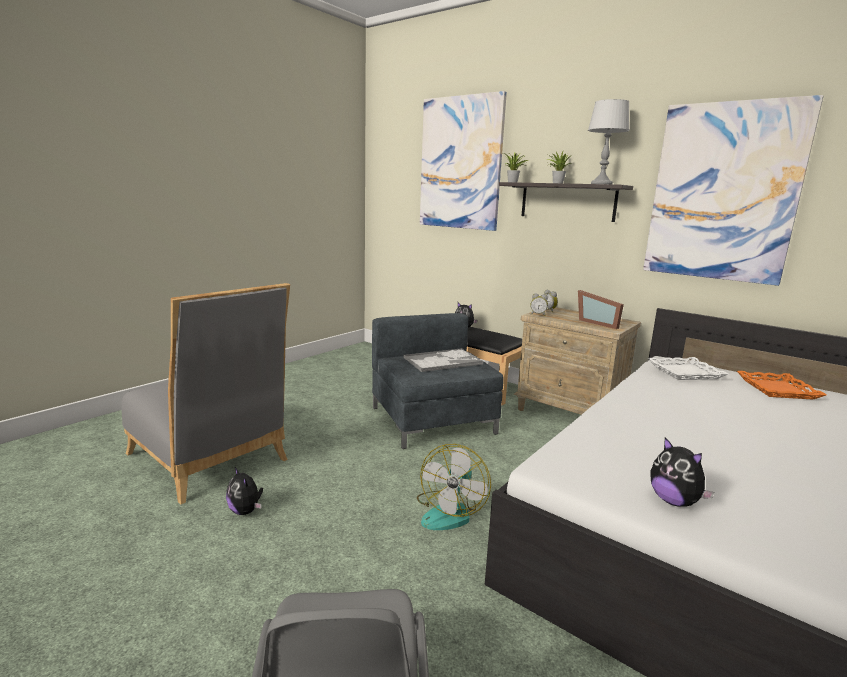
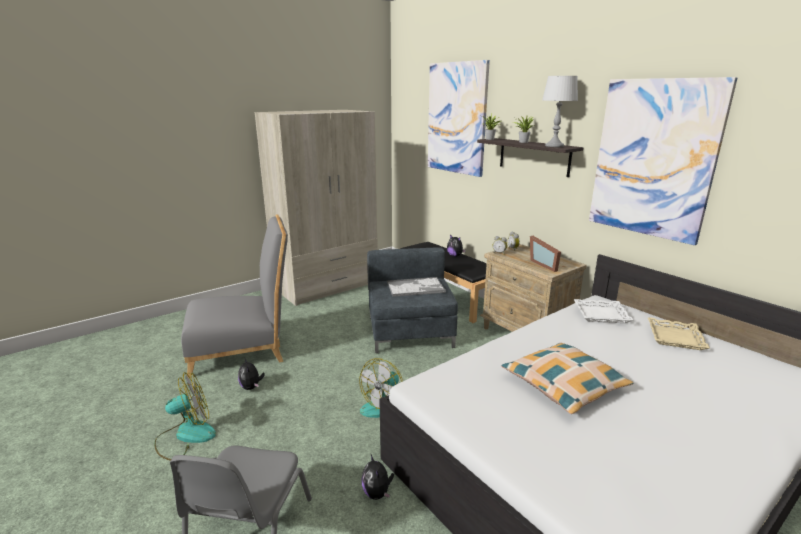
camera: 15 degrees right, 5 degrees up
(164, 598) = (186, 436): none -> fan
(211, 461) = (243, 349): grey chair -> grey chair turned 75 degrees counterclockwise
(297, 375) = (327, 285): none -> beige wardrobe
(674, 501) = (487, 422): plush toy -> plush toy (377, 493)
(717, 447) = (563, 385): none -> pillow
(778, 389) = (676, 338): orange tray -> beige tray

